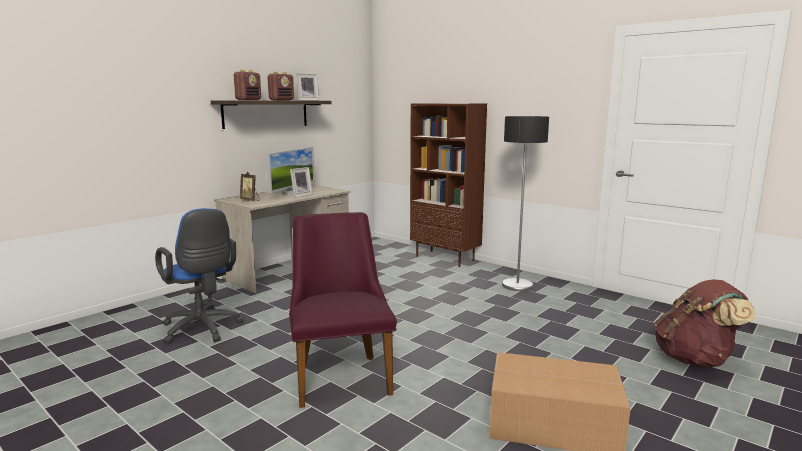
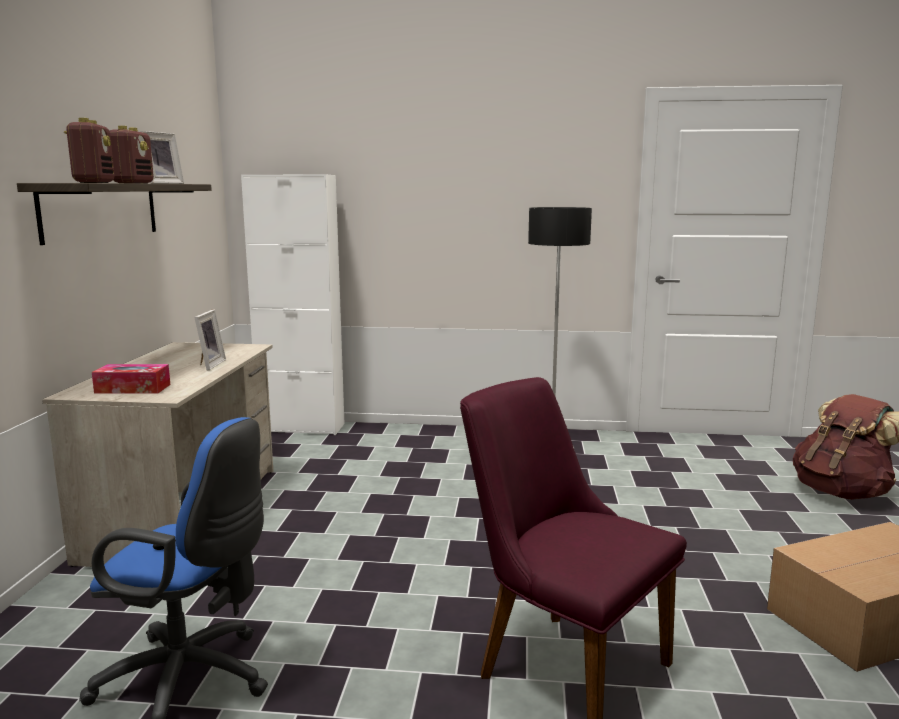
camera: 35 degrees left, 0 degrees up
(250, 200) = (133, 389): picture frame -> tissue box
(292, 193) = (178, 362): monitor -> none
(395, 246) = (301, 428): none -> white cabinet
(445, 258) = (403, 431): brown bookcase -> none

